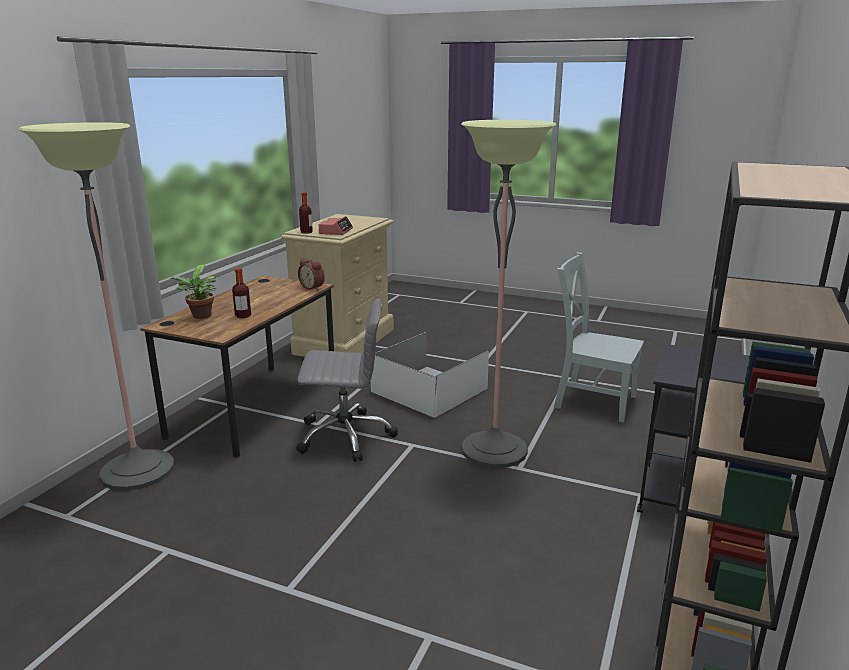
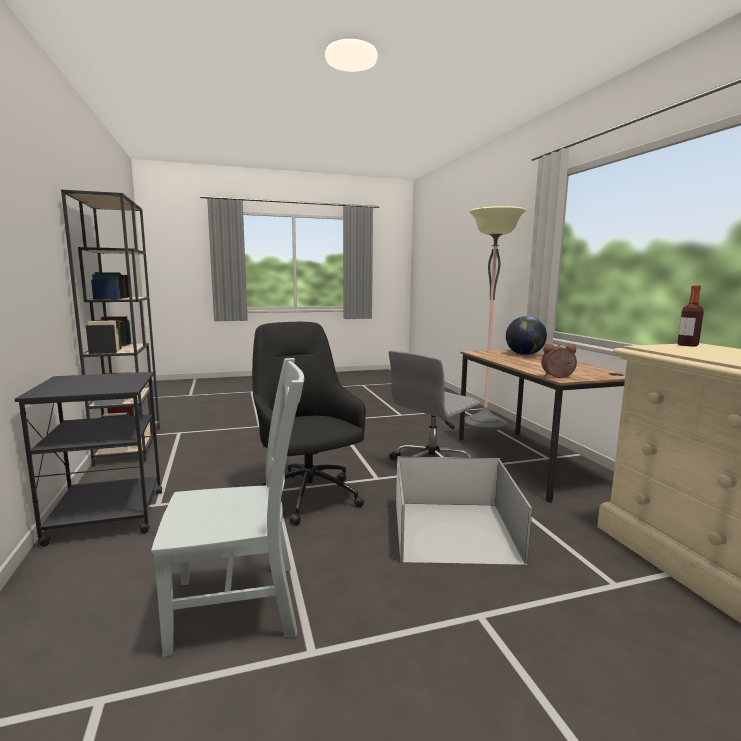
camera: 140 degrees right, 10 degrees down
(200, 316) = (524, 354): potted plant -> globe
(243, 316) = (506, 358): bottle -> none
(336, 231) = (680, 350): alarm clock -> none
(494, 450) = (308, 496): floor lamp -> black office chair

